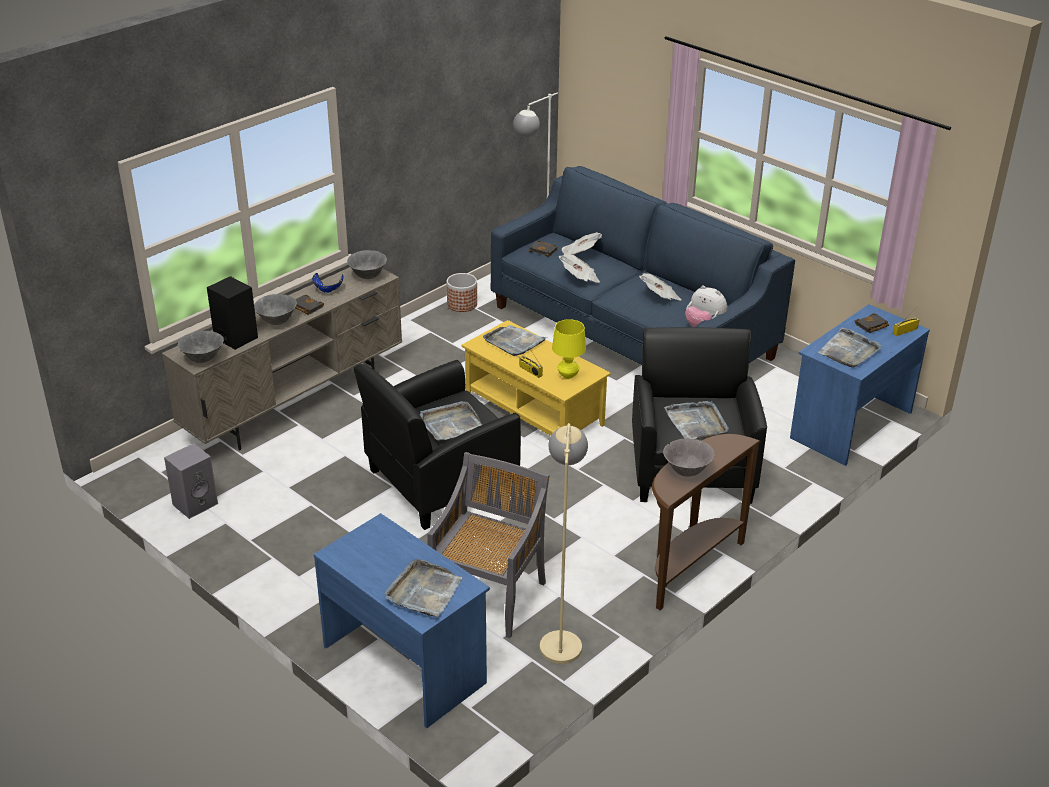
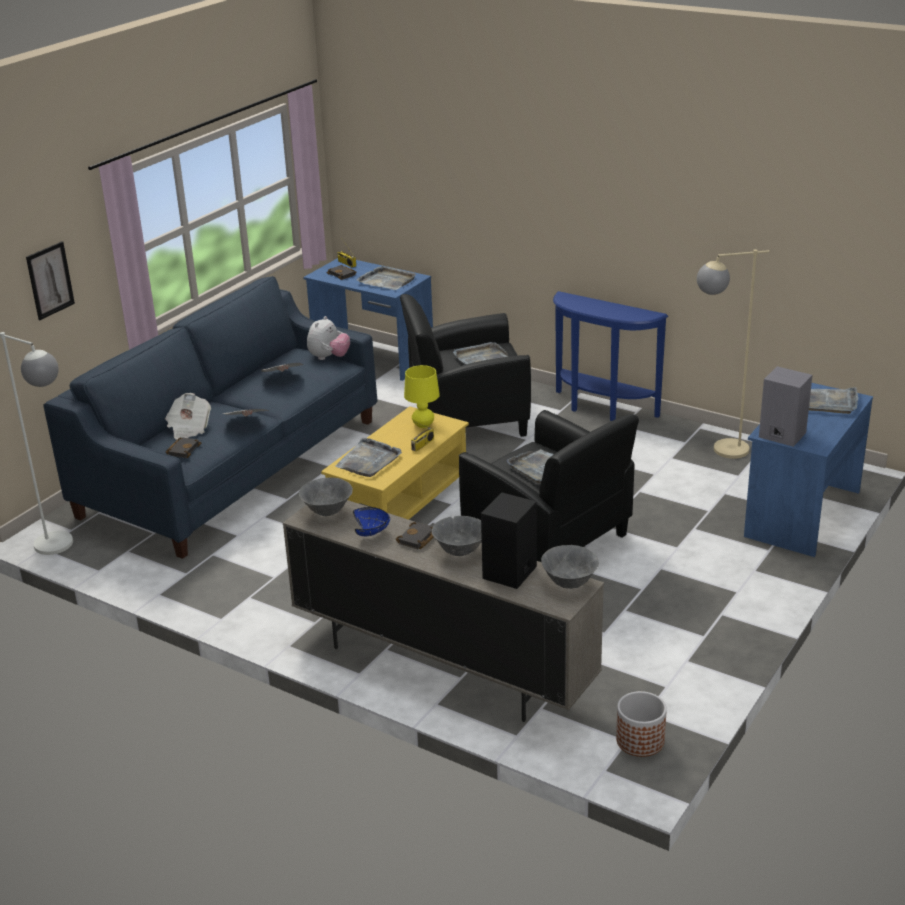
camera: 100 degrees left, 5 degrees down
(195, 503) = (668, 692): grey speaker -> grey speaker (780, 435)
(462, 304) = (177, 585): planter -> planter (639, 741)
(489, 595) = (693, 488): grey chair -> none
(630, 100) = (50, 280): none -> picture
(686, 471) = (618, 311): grey bowl -> none
(688, 567) = (601, 409): brown console table -> blue console table

